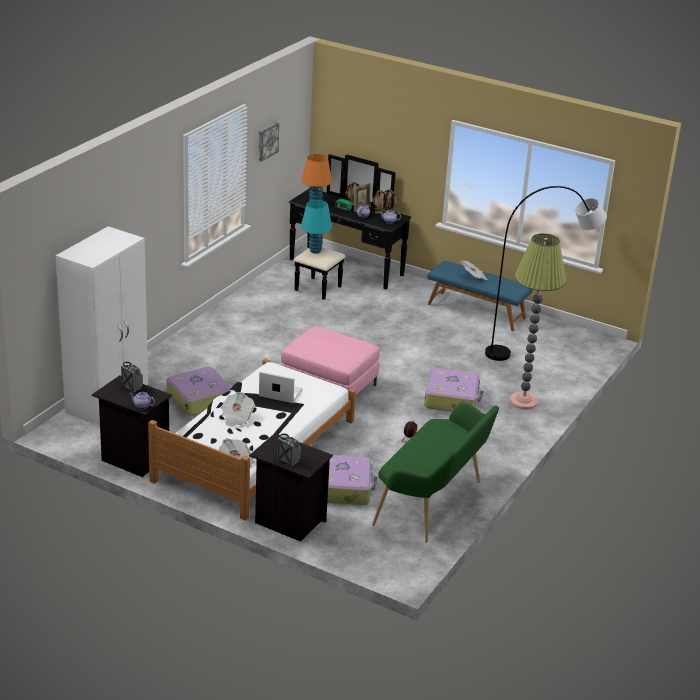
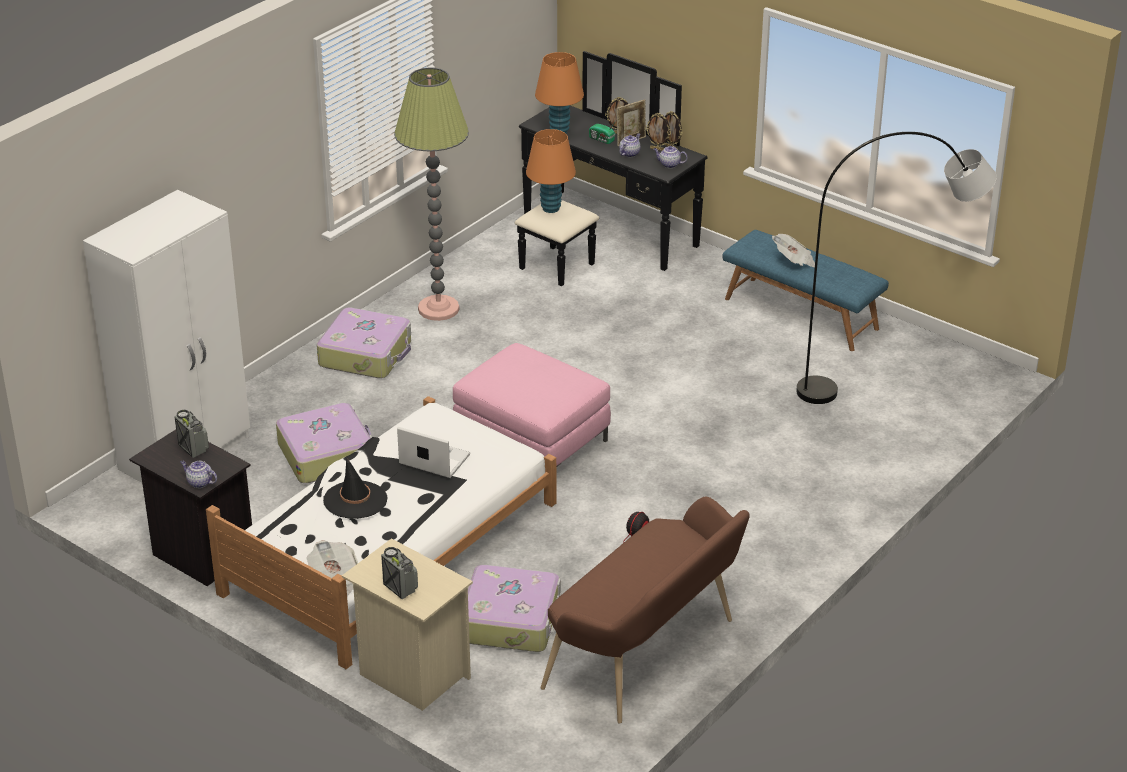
camera: 10 degrees right, 5 degrees up
(236, 417) = (355, 500): newspaper -> black hat
(267, 141) = (474, 35): picture -> none
(288, 521) = (411, 675): black nightstand -> beige nightstand
(315, 251) = (550, 208): turquoise table lamp -> orange table lamp
(433, 504) = (648, 656): green bench -> brown bench
(452, 398) = (723, 469): suitcase -> suitcase (366, 354)
(523, 401) = (838, 479): floor lamp -> floor lamp (438, 309)

